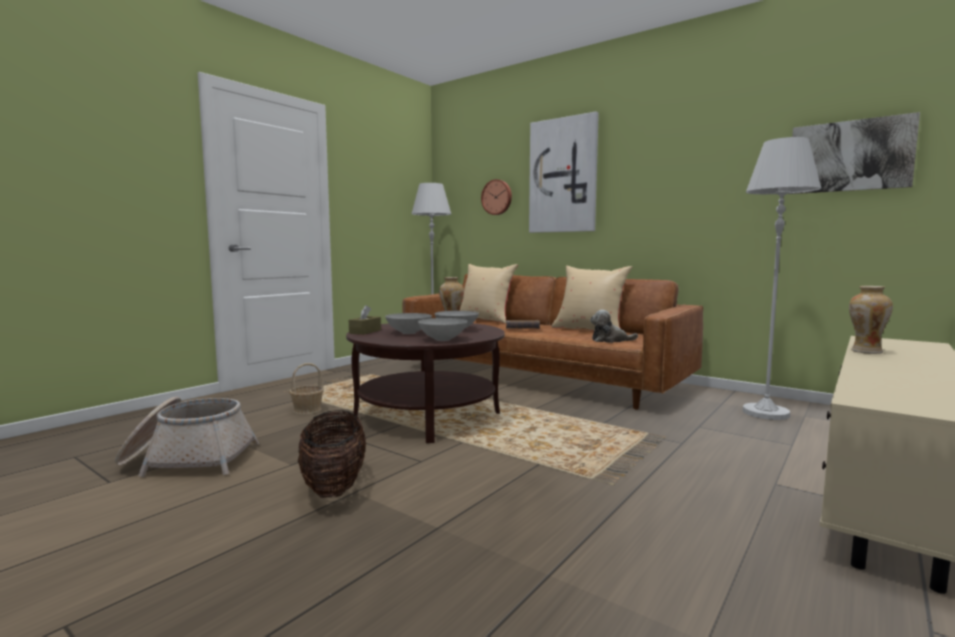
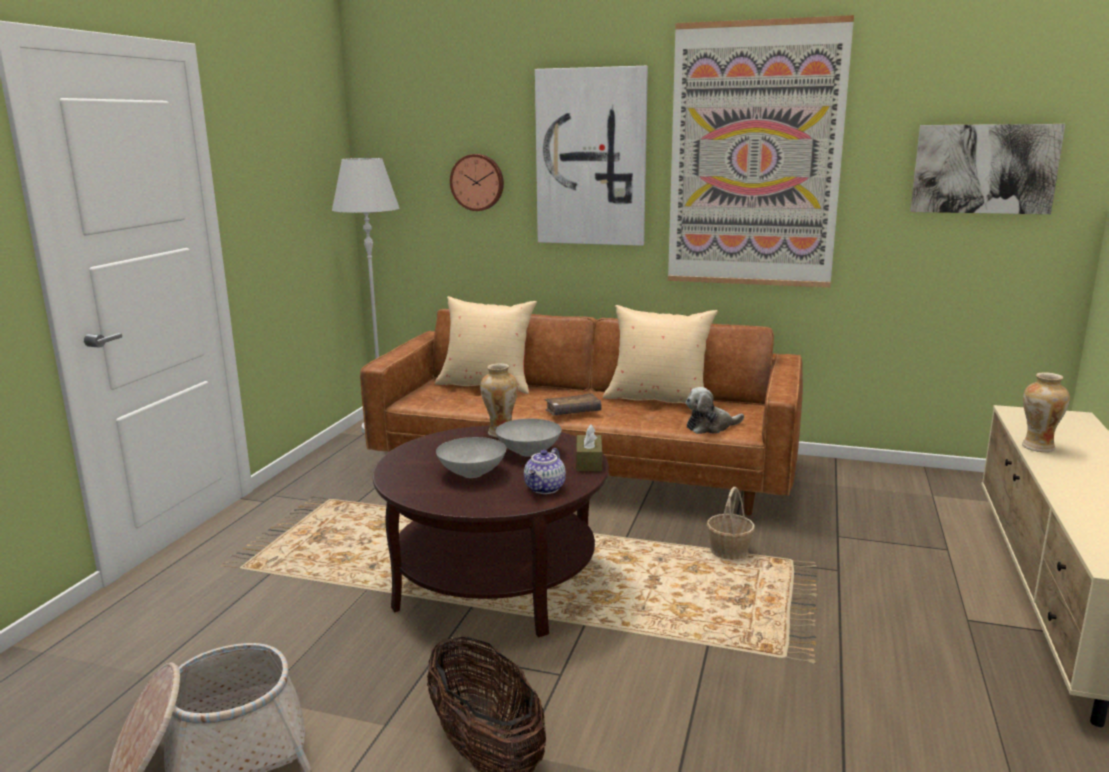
camera: 20 degrees left, 10 degrees up
(307, 410) = (301, 602): basket -> basket (728, 552)
(365, 331) = (402, 480): brown tissue box -> brown tissue box (589, 462)
(443, 339) = (545, 489): grey bowl -> teapot
(669, 165) = (754, 157): none -> picture
(765, 413) = (891, 496): white floor lamp -> none

